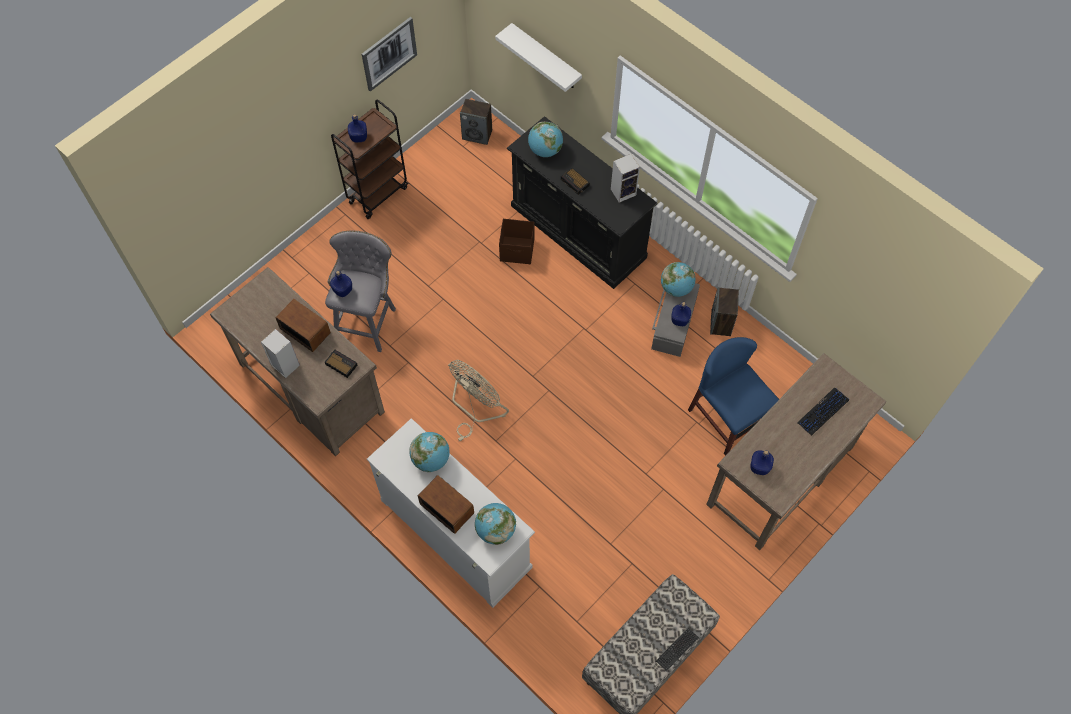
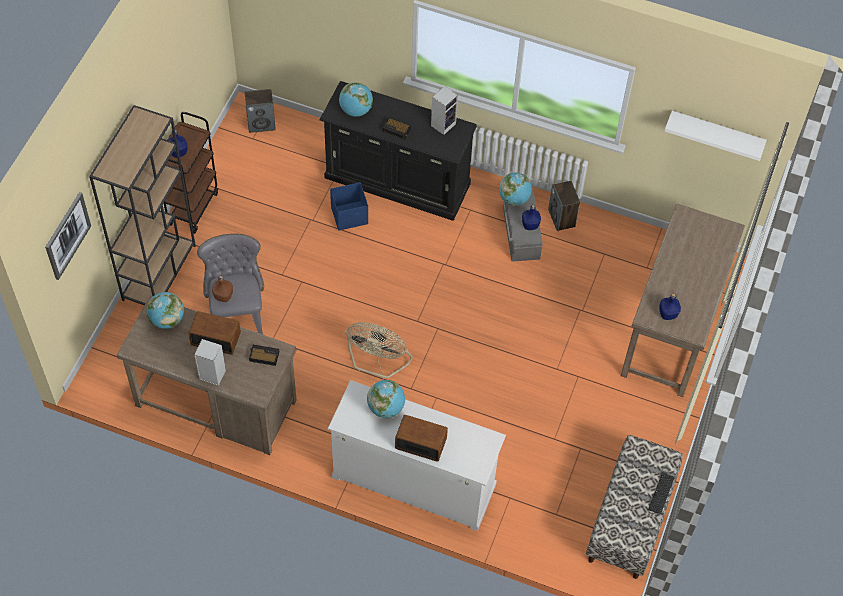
camera: 25 degrees left, 5 degrees down
(319, 245) = (159, 272): none -> bookcase
(342, 291) = (223, 296): blue bottle -> brown bottle
(389, 53) = (183, 64): picture -> picture (67, 235)
(496, 530) = (472, 445): globe -> globe (167, 320)
(517, 251) = (350, 216): brown storage box -> blue storage box
(546, 58) = (330, 25): white shelf -> white shelf (716, 133)
(727, 419) = (605, 298): blue chair -> none
(823, 412) = (698, 251): keyboard -> none

